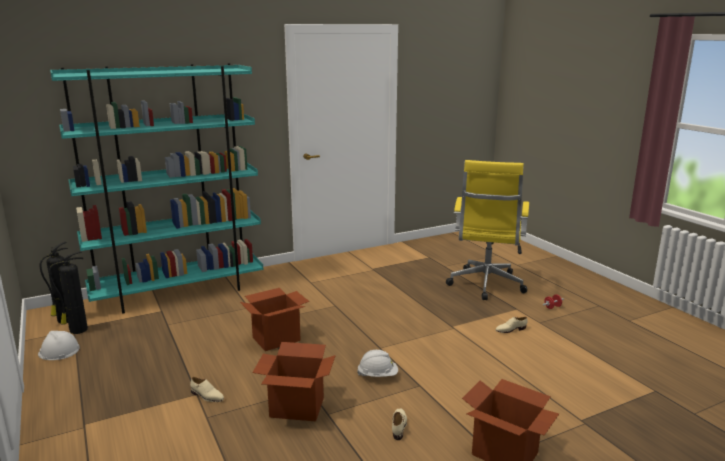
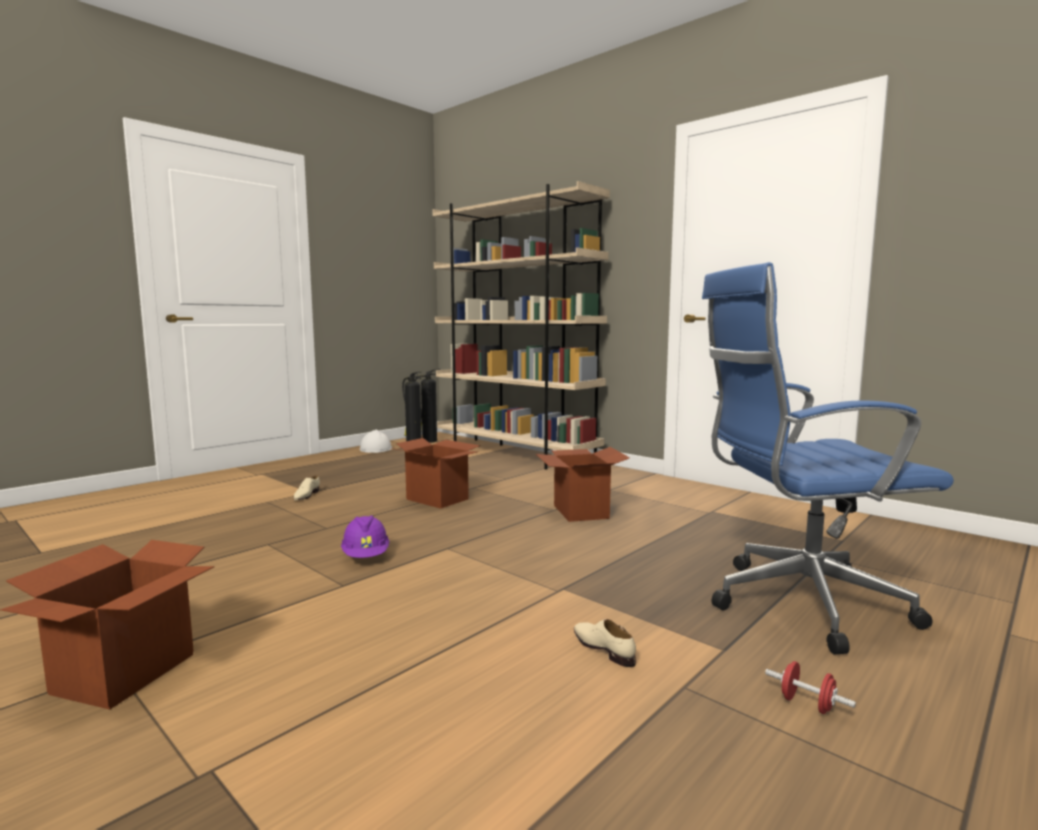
camera: 70 degrees right, 10 degrees down
(179, 292) = (515, 454): turquoise bookcase -> beige bookcase
(296, 408) = (282, 529): cardboard box -> cardboard box (580, 511)
(378, 375) = (366, 556): white hard hat -> purple hard hat
(399, 426) = (232, 584): beige shoe -> none
(485, 286) = (798, 604): yellow office chair -> blue office chair

